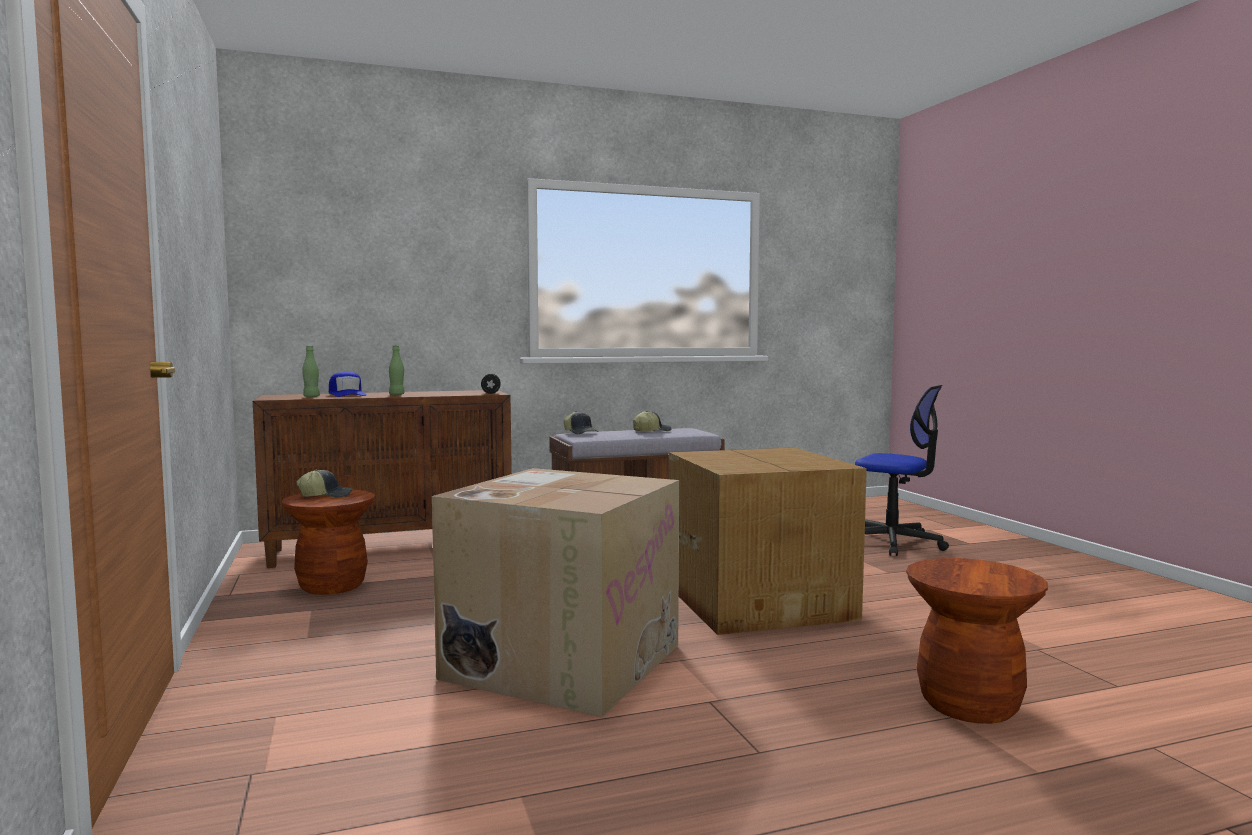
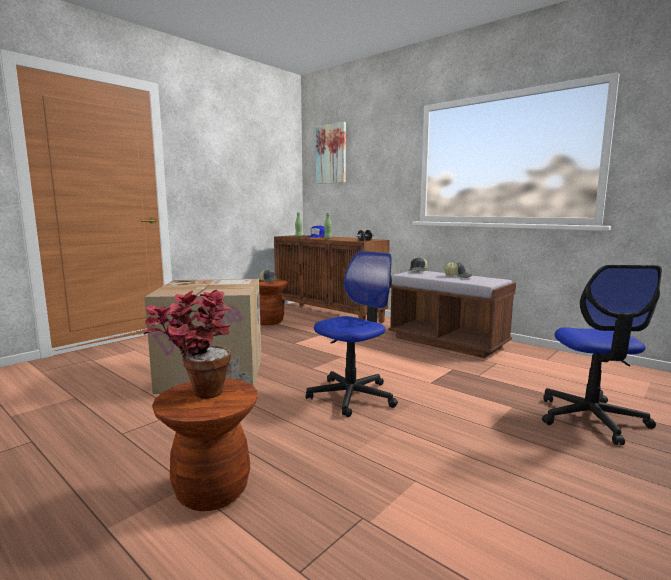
camera: 60 degrees right, 5 degrees up
(321, 229) = (331, 154): none -> picture
(760, 601) = (352, 396): cardboard box -> office chair
(967, 577) = (197, 394): none -> potted plant

